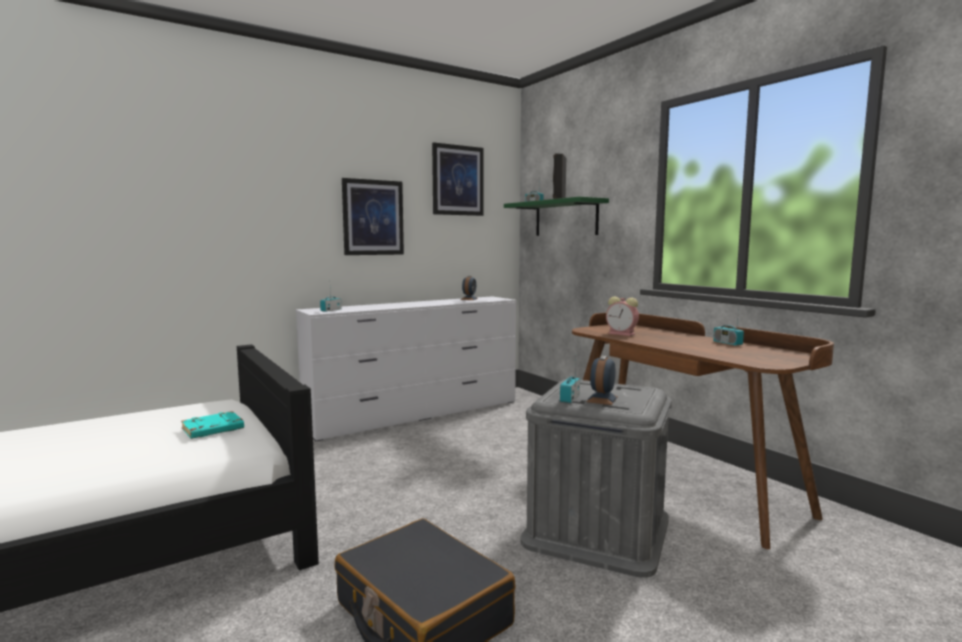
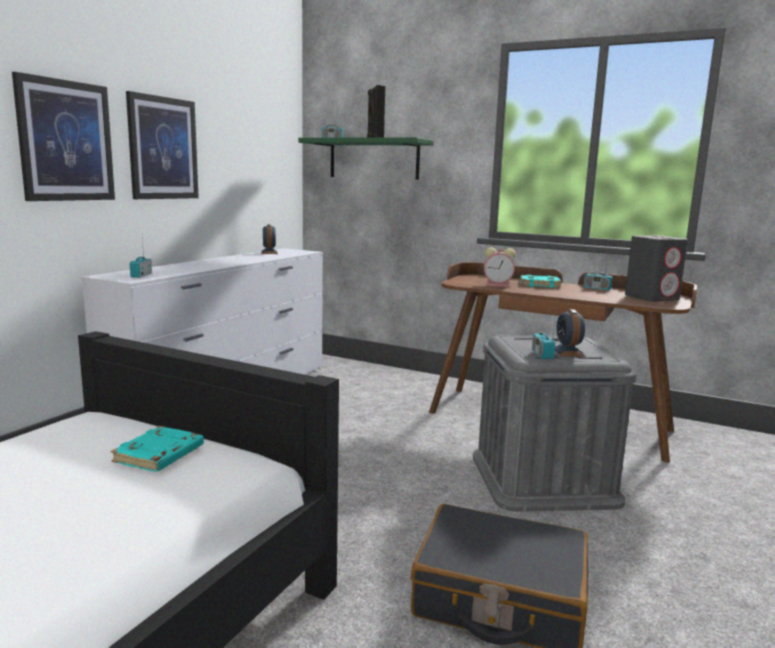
camera: 30 degrees left, 5 degrees up
(457, 180) = (247, 105): picture -> picture (66, 141)
(670, 336) = (540, 284): none -> turquoise book
(771, 356) = (652, 298): none -> grey speaker

